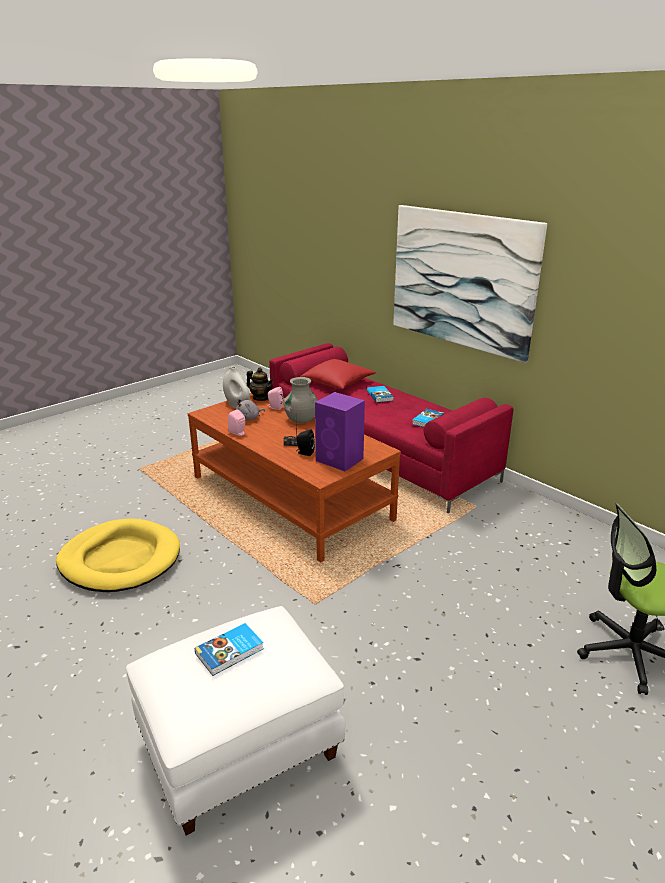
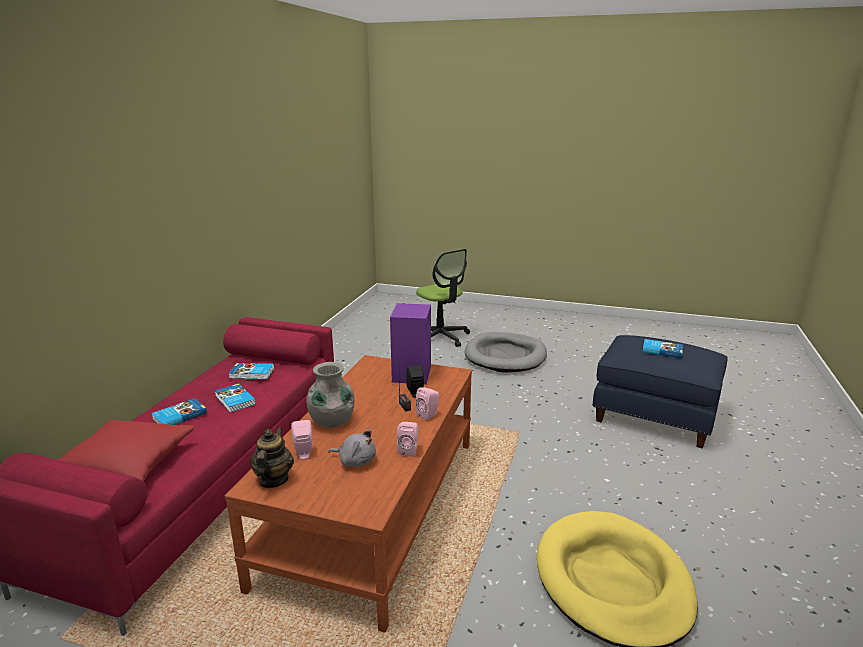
camera: 120 degrees left, 5 degrees down
(237, 405) = (317, 490): white vase -> none
(239, 745) = (653, 417): white ottoman -> blue ottoman
(269, 449) = (429, 415): none -> pink speaker
(386, 411) = (234, 400): none -> book
(462, 280) = (165, 218): picture -> none
(521, 694) = (505, 356): none -> grey dog bed

